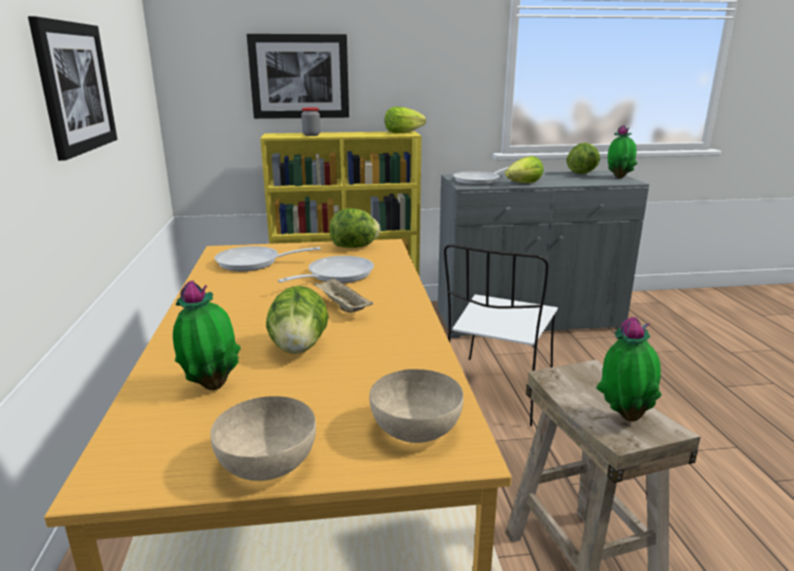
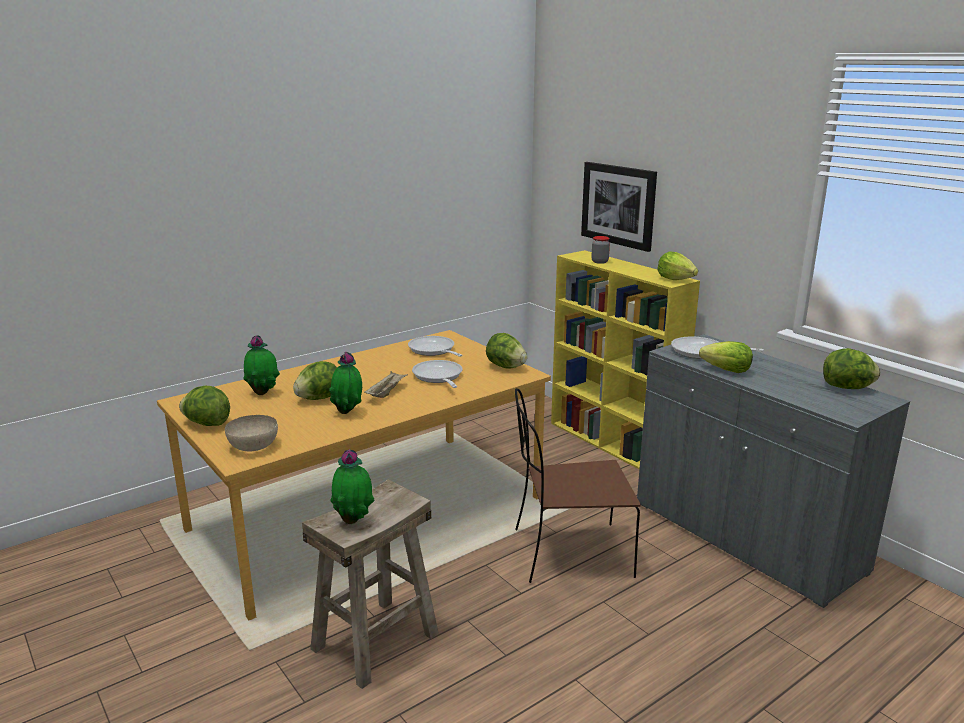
camera: 60 degrees right, 0 degrees up
(75, 87) = (381, 208): picture -> none
(268, 462) = (207, 424): beige bowl -> lettuce
(335, 275) = (438, 377): frying pan -> frying pan turned 120 degrees counterclockwise
(496, 391) = (569, 553): white chair -> brown chair
(619, 177) = (864, 408): potted plant -> potted plant (348, 412)

